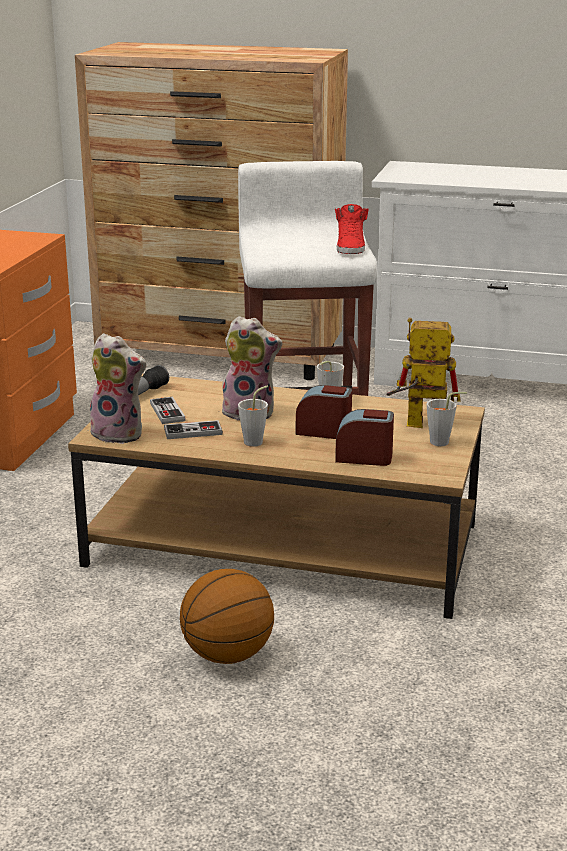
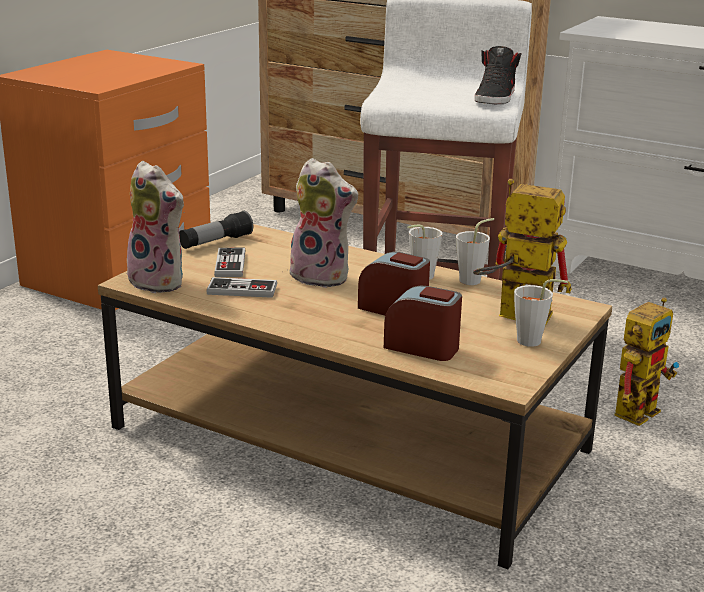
camera: 15 degrees right, 0 degrees up
(228, 655) = (210, 566): basketball -> none
(256, 441) = (307, 310): grey cup -> grey cup (474, 280)
(351, 247) = (496, 98): red shoe -> black shoe
(495, 488) = (638, 408): none -> toy robot

